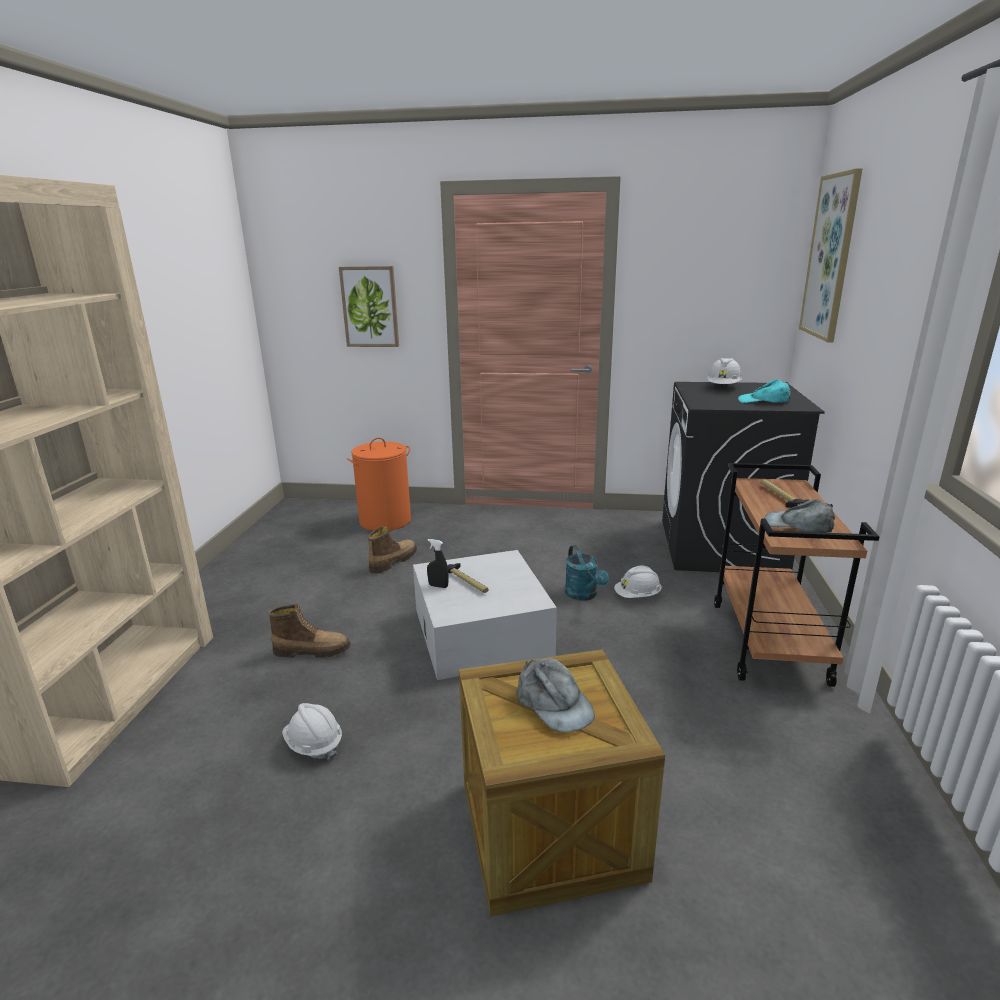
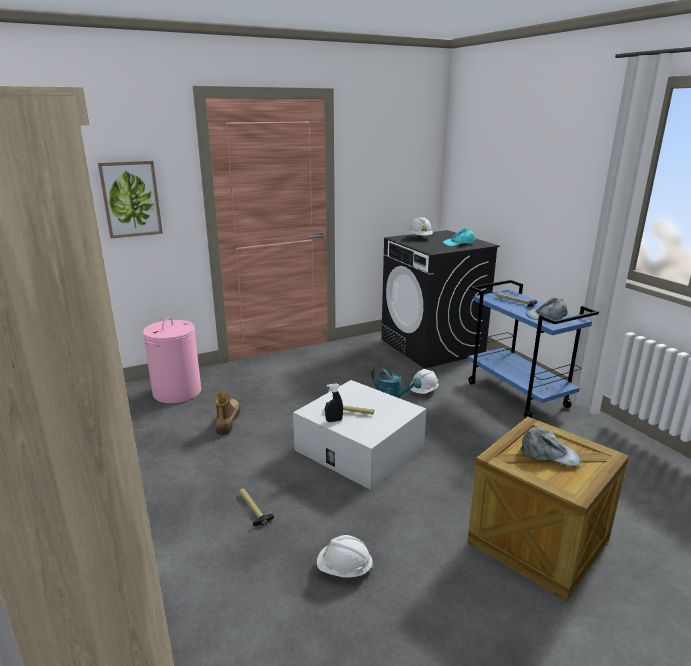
camera: 35 degrees left, 0 degrees up
(312, 651) = (252, 509): boot -> hammer
(385, 520) = (177, 392): orange laundry basket -> pink laundry basket
(769, 643) = (518, 395): brown cart -> blue cart
(831, 257) = (476, 147): picture -> none

